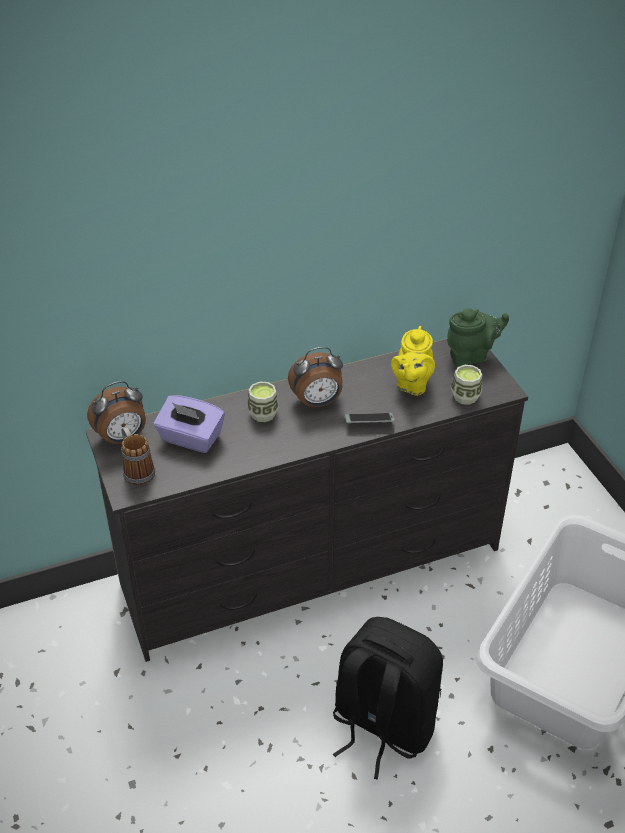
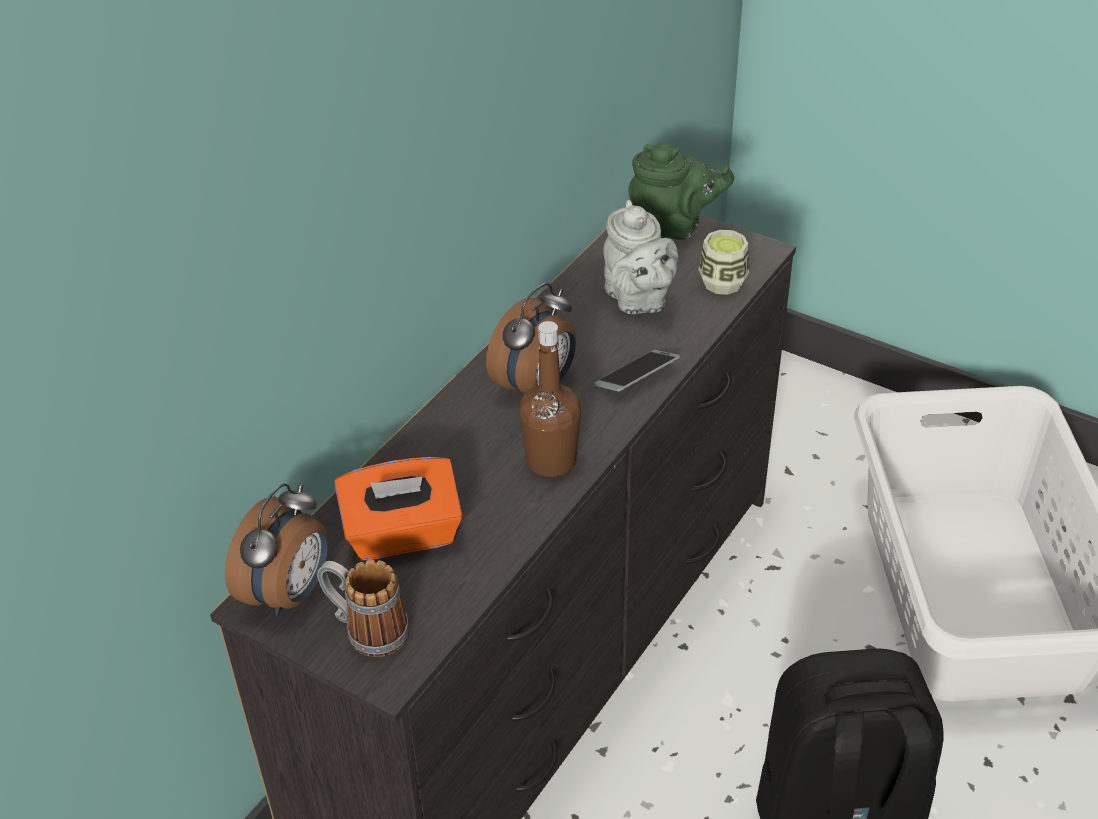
camera: 35 degrees left, 0 degrees up
(190, 438) = (403, 535): purple tissue box -> orange tissue box
(263, 414) = (475, 441): cup -> none
(287, 440) = (551, 461): none -> brown bottle
(411, 385) = (638, 300): yellow teapot -> grey teapot
(471, 356) = (673, 228): green teapot -> green teapot turned 60 degrees clockwise

